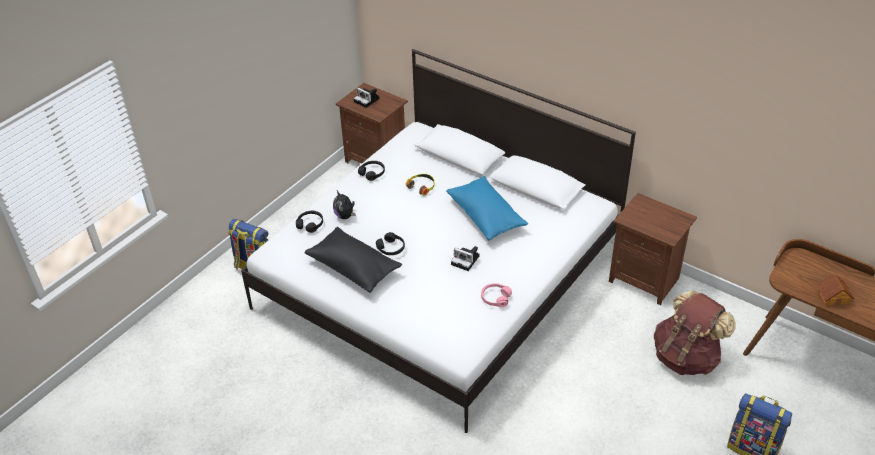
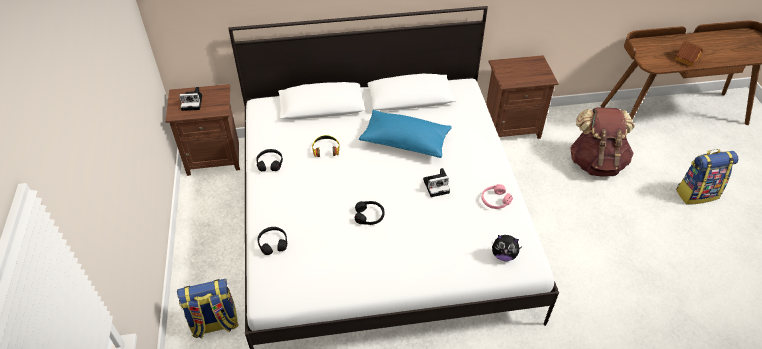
camera: 45 degrees left, 5 degrees up
(345, 216) = (294, 215): plush toy -> plush toy (503, 255)
(354, 268) = (361, 255): black pillow -> none

